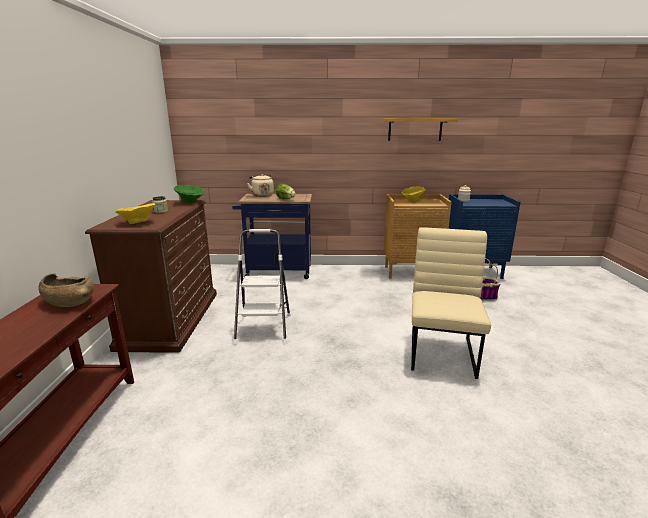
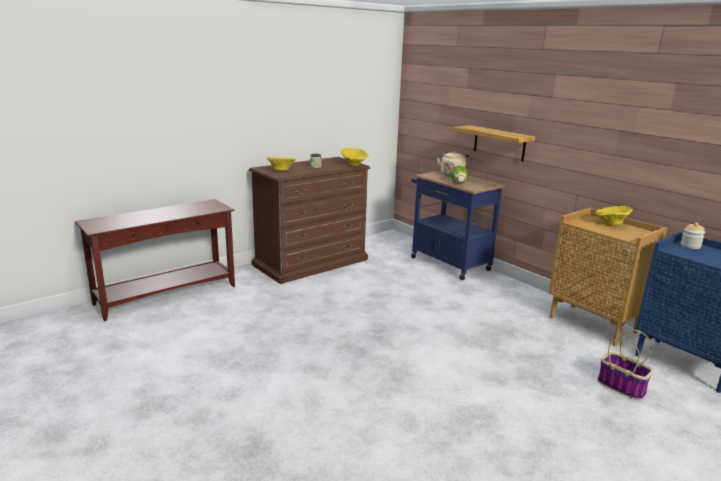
camera: 50 degrees right, 0 degrees up
(69, 301) = (199, 209): brown bowl -> none
(190, 202) = (354, 165): green bowl -> yellow bowl
(264, 327) = (353, 296): white step ladder -> none
(415, 129) = (642, 125): shelf -> shelf (499, 143)
(442, 351) = (447, 391): beige chair -> none

